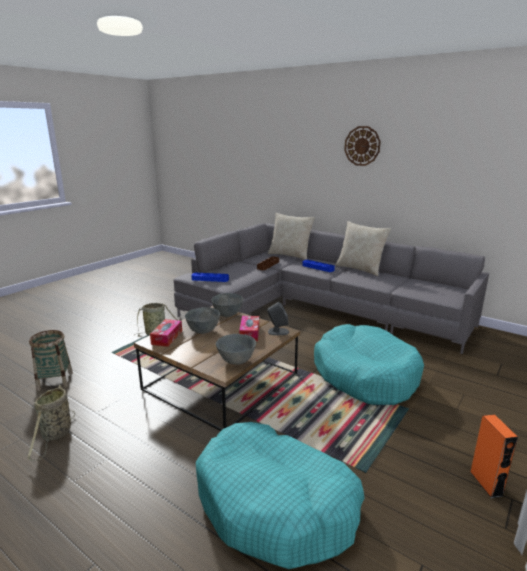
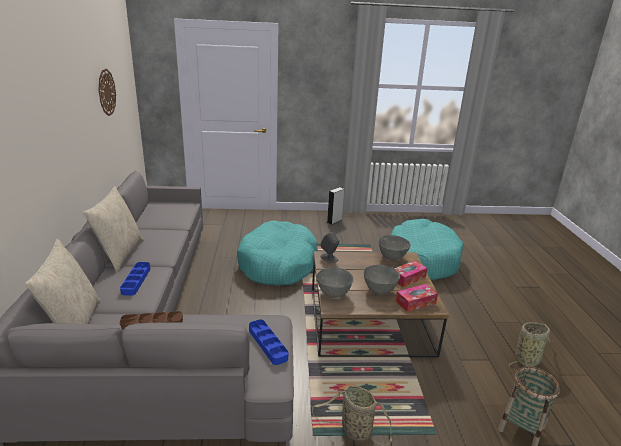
camera: 130 degrees left, 5 degrees up
(249, 333) = (349, 268): tissue box -> tissue box (408, 278)
(362, 146) = (32, 98): wall clock -> wall clock (106, 92)
(486, 483) = (334, 221): orange speaker -> grey speaker

